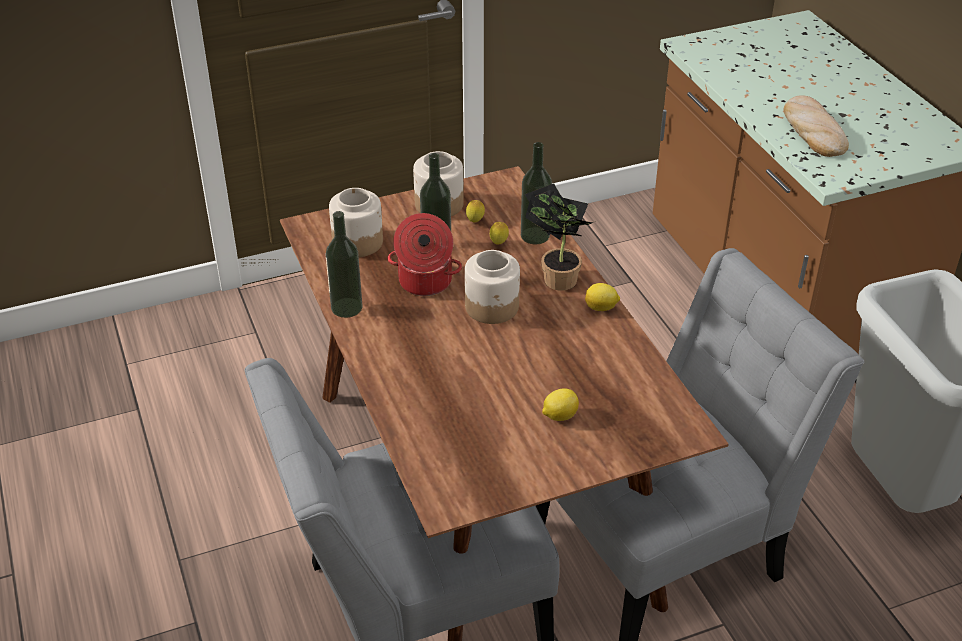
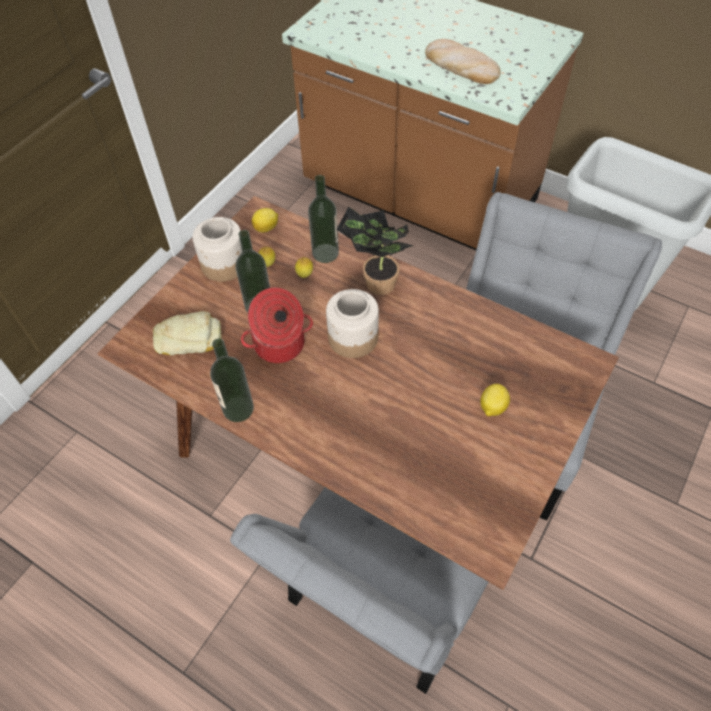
camera: 35 degrees left, 15 degrees up
(357, 242) = (188, 338): jar -> bread
(601, 308) = (432, 291): lemon -> lemon (267, 228)

